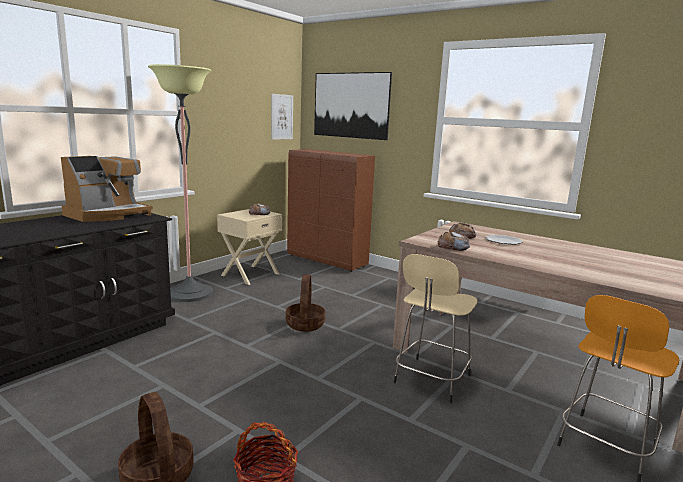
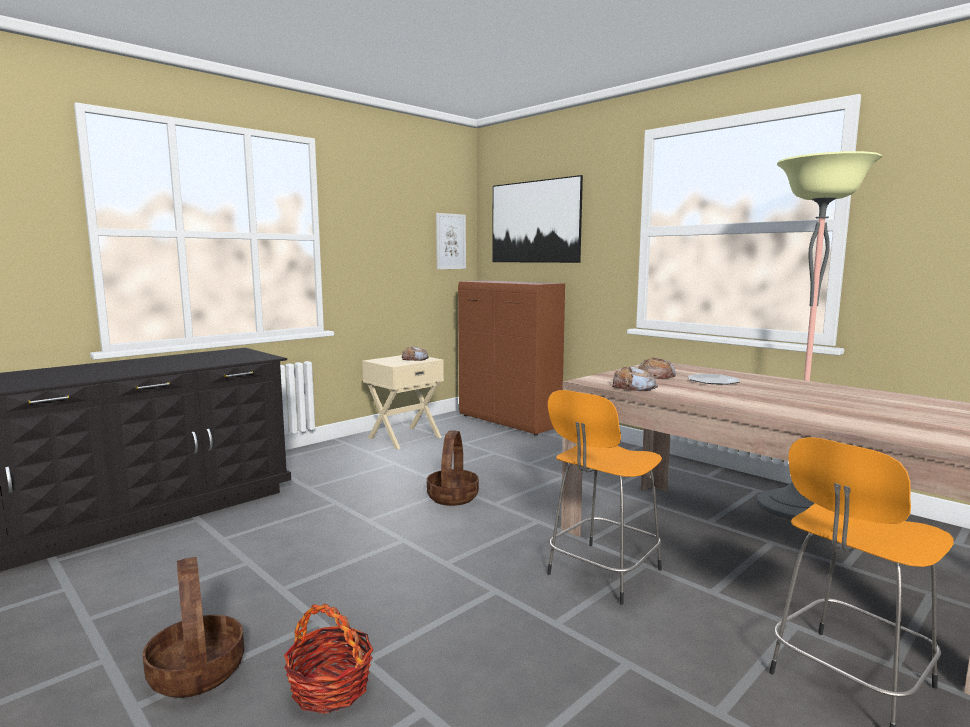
camera: 10 degrees right, 5 degrees down
(108, 215) = (216, 355): coffee machine -> none
(189, 293) = (322, 457): floor lamp -> floor lamp (794, 507)
(431, 380) = (602, 573): beige stool -> orange stool

